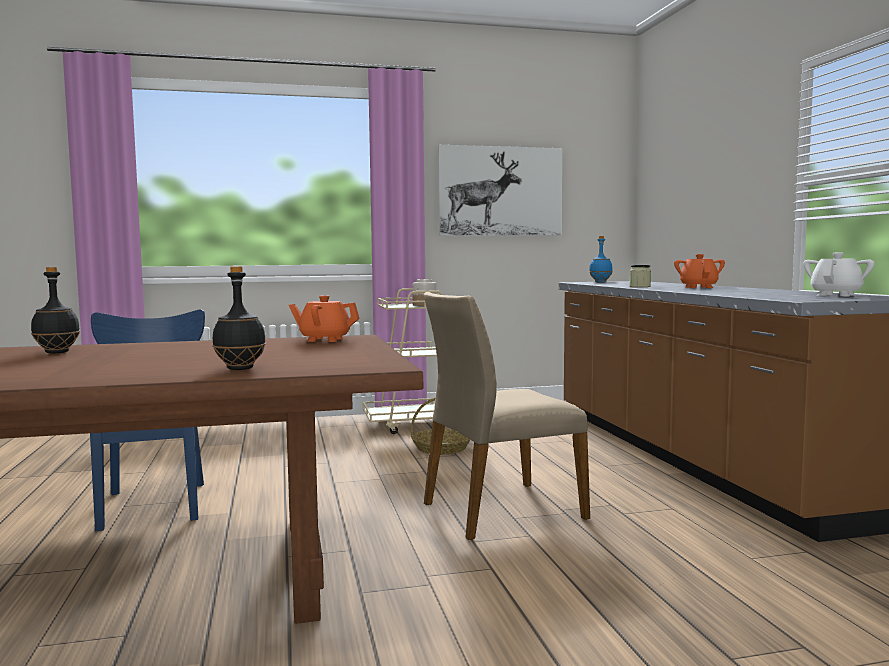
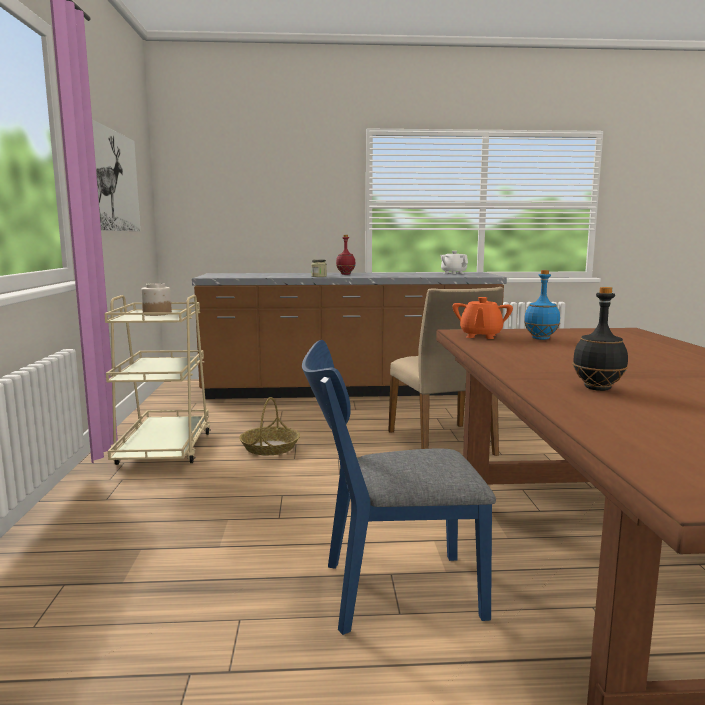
camera: 80 degrees left, 5 degrees up
(240, 368) = (660, 346): black bottle -> none
(600, 282) = (221, 275): blue bottle -> blue bottle (540, 338)
(698, 287) = (346, 274): orange teapot -> red bottle

